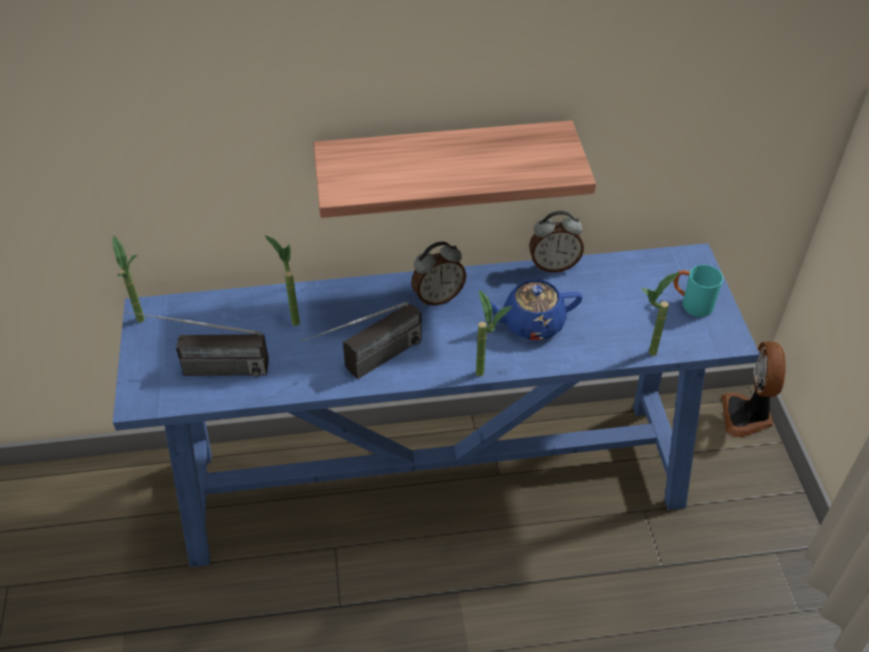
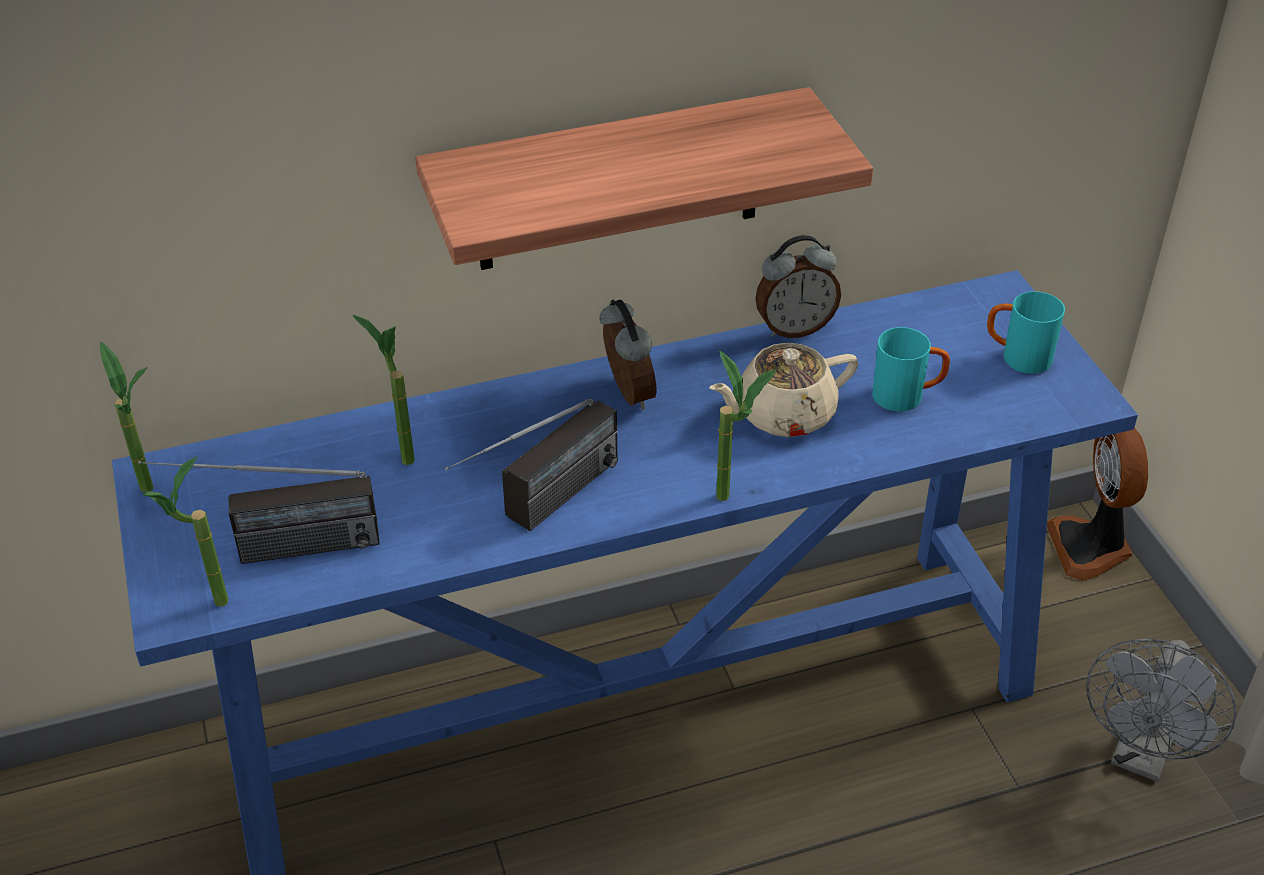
camera: 10 degrees left, 5 degrees down
(438, 297) = (626, 394): alarm clock -> alarm clock turned 75 degrees counterclockwise
(531, 323) = (783, 414): blue teapot -> beige teapot
(613, 321) = (907, 396): none -> turquoise mug
(645, 355) = (969, 438): potted plant -> potted plant (207, 608)
(746, 558) = (1141, 756): none -> grey fan

